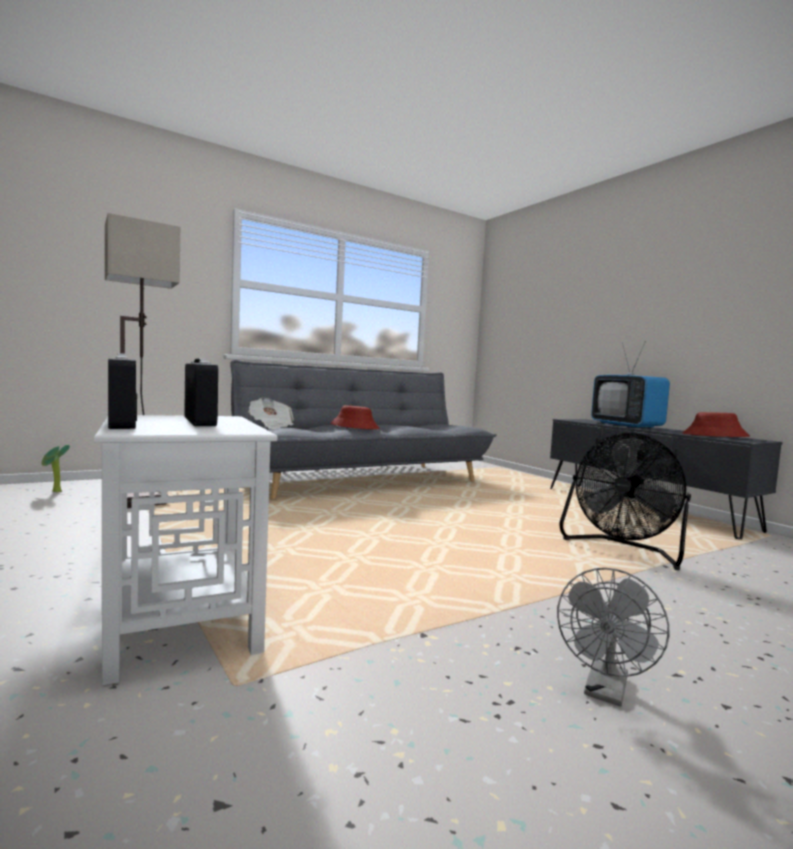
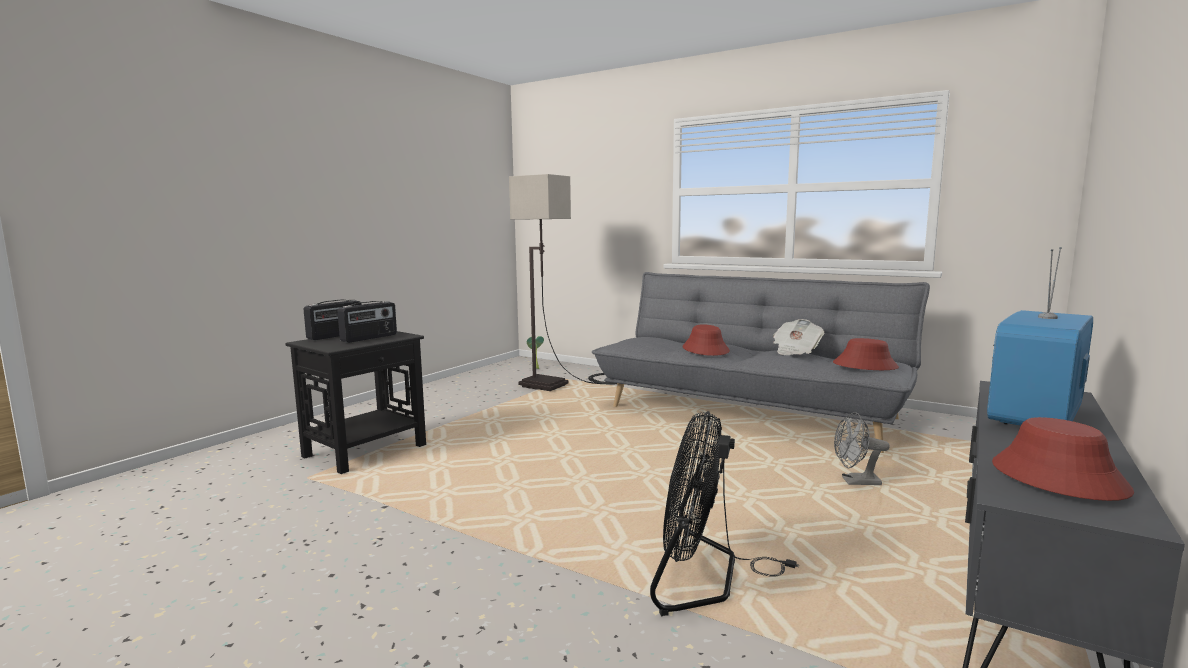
camera: 65 degrees right, 5 degrees up
(181, 623) = (366, 450): white side table -> black side table
(271, 426) = (636, 338): newspaper -> newspaper (795, 351)
(456, 425) = (865, 366): none -> red hat
(606, 692) = (326, 575): grey fan -> grey fan (855, 482)

